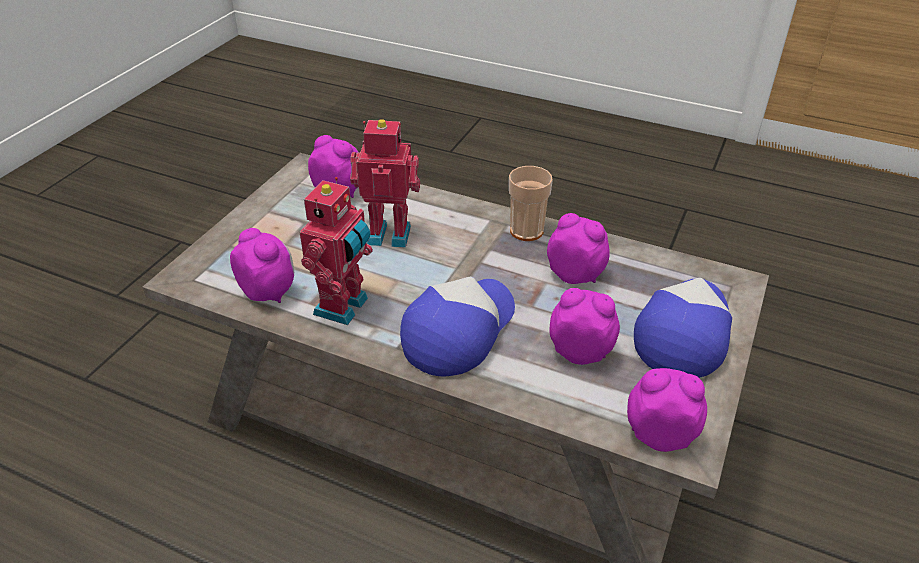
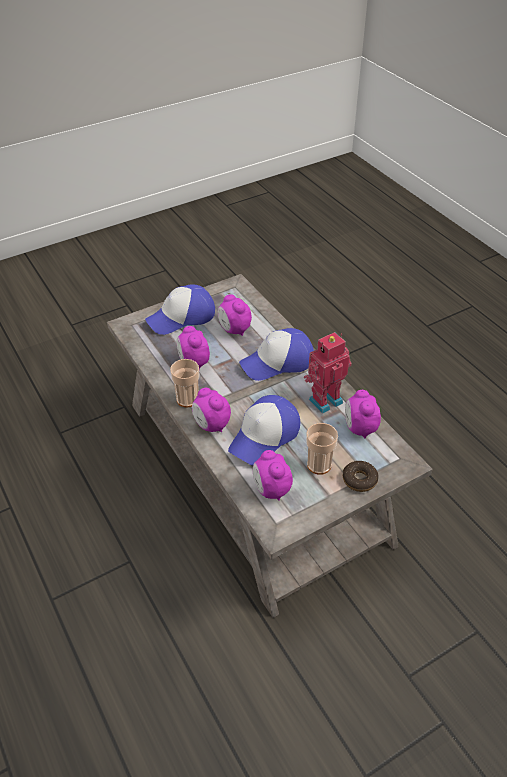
camera: 145 degrees left, 5 degrees up
(238, 237) = (359, 479): none -> donut
(299, 232) = (319, 465): none -> cup
(389, 233) = (265, 436): toy robot -> cap
(659, 434) = (240, 292): alarm clock -> alarm clock (211, 425)

